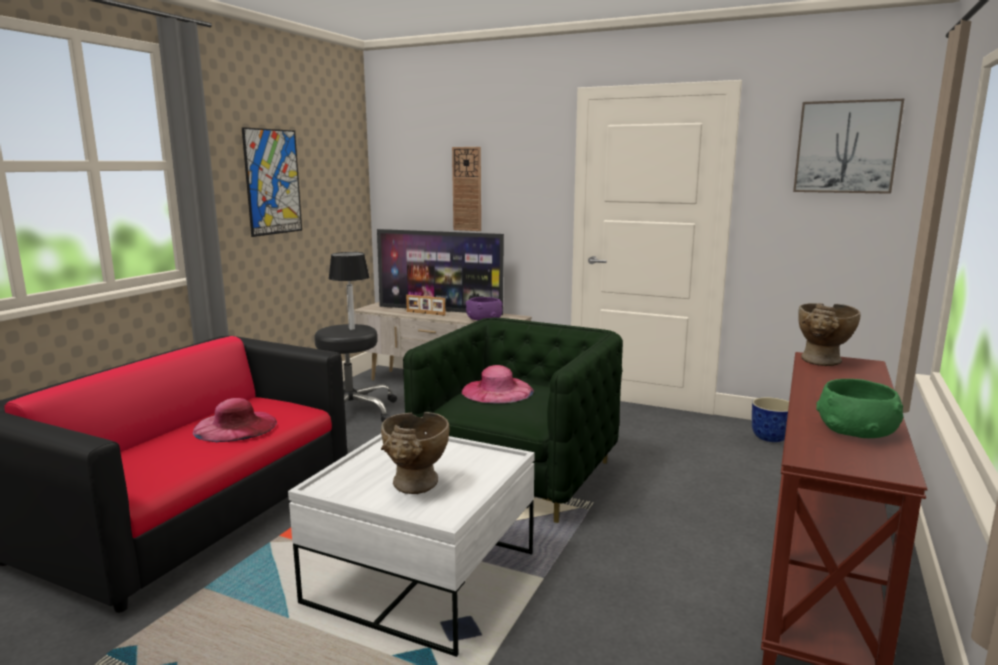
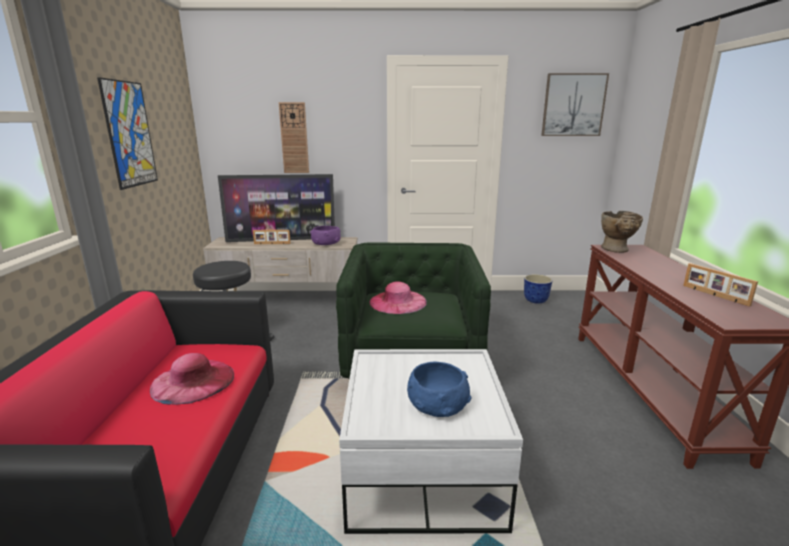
camera: 25 degrees left, 5 degrees up
(352, 329) = (226, 266): table lamp -> none
(415, 487) = (438, 403): beige vase -> blue bowl
(857, 430) = (714, 295): green bowl -> picture frame

